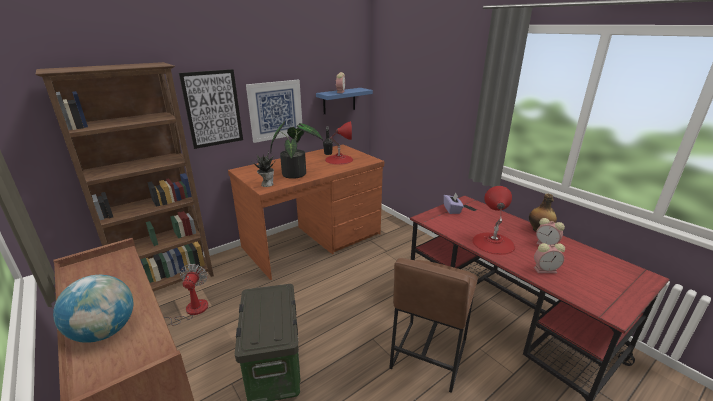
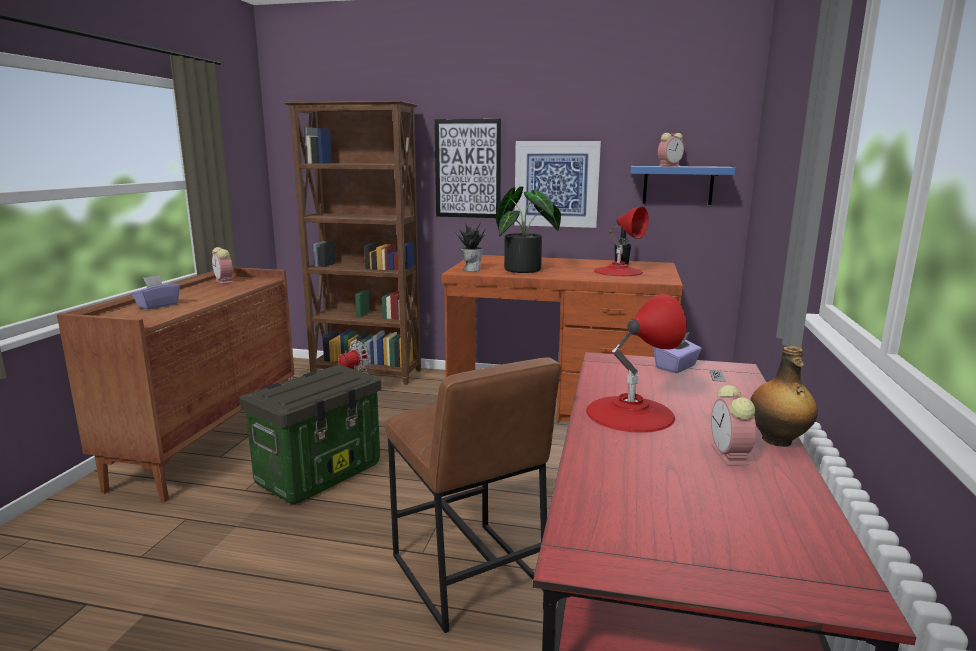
camera: 50 degrees right, 10 degrees down
(105, 332) = (157, 306): globe -> purple tissue box
(428, 355) = (469, 574): brown chair -> brown chair turned 105 degrees counterclockwise
(546, 270) = (625, 469): alarm clock -> alarm clock (224, 281)

